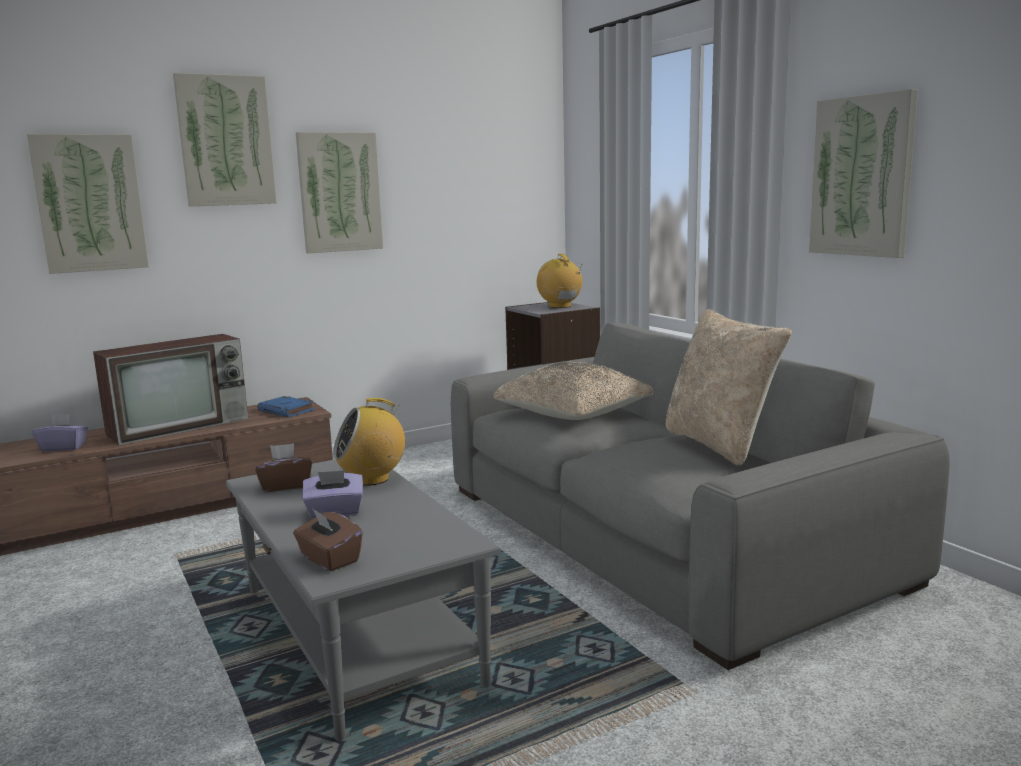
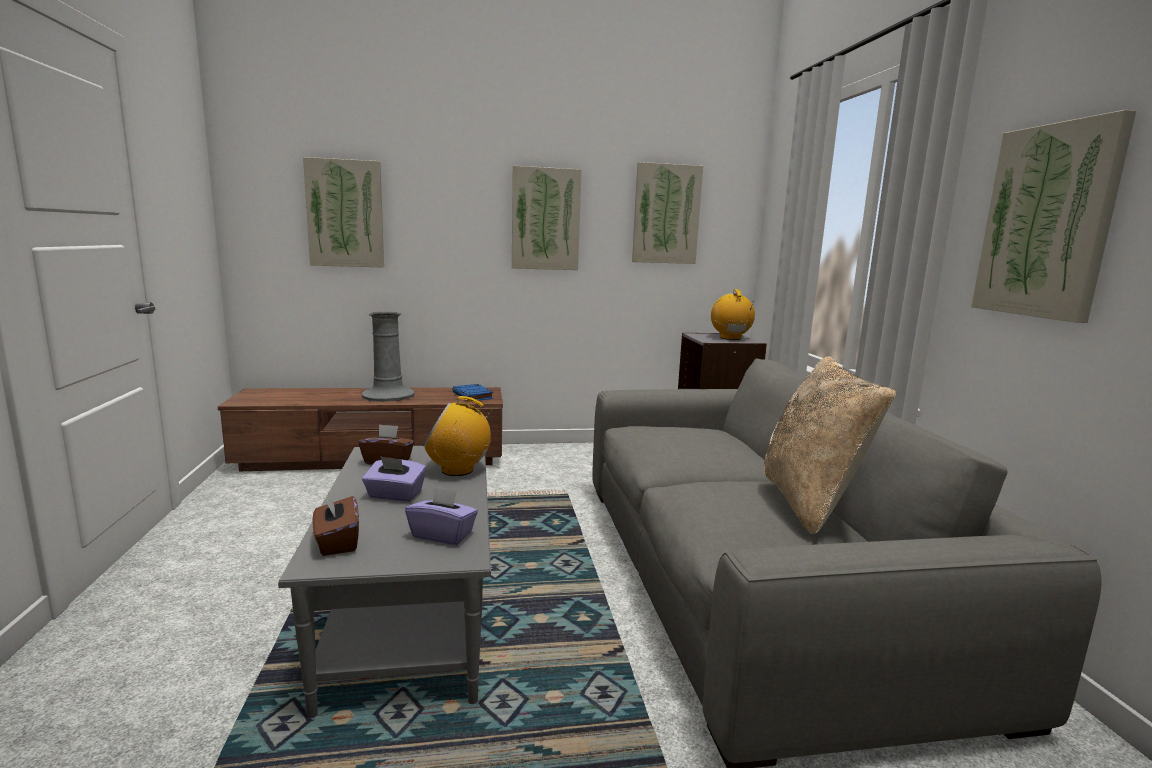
camera: 20 degrees right, 0 degrees up
(63, 447) = (297, 398): purple tissue box -> purple tissue box (442, 535)
(181, 426) = (388, 395): television -> grey vase
(226, 141) = (454, 170): picture -> picture (666, 214)
(574, 411) = (692, 438): beige pillow -> none

